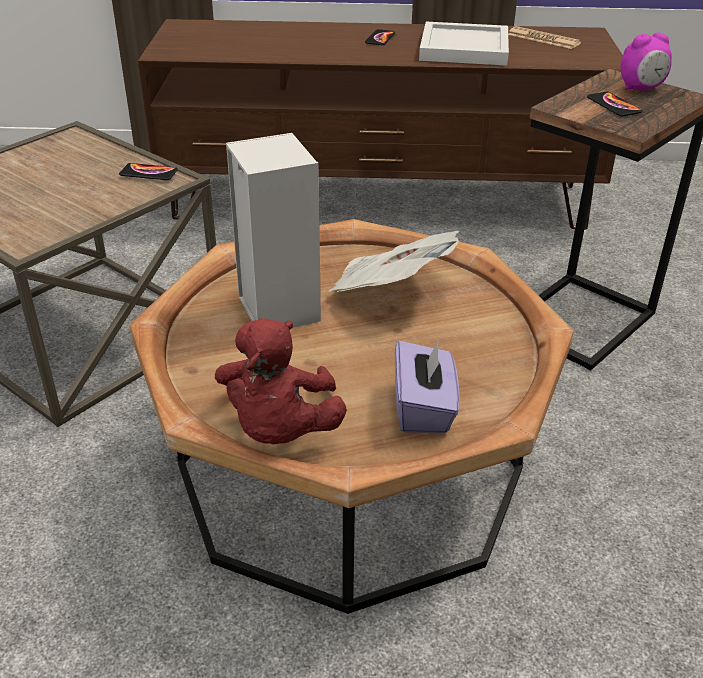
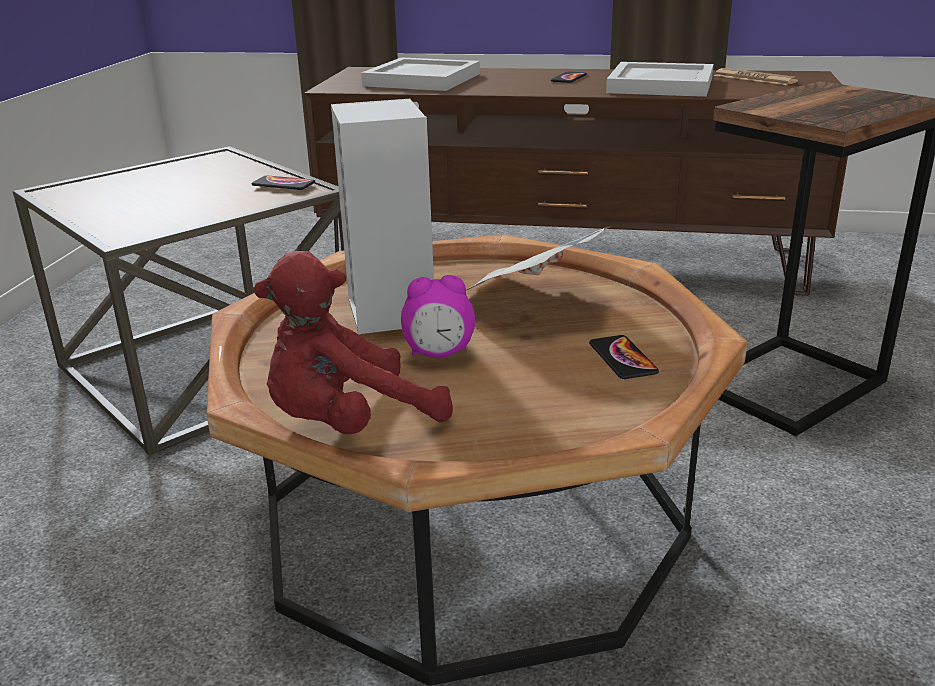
camera: 10 degrees right, 10 degrees down
(247, 40) = (424, 79): none -> white tray
(280, 430) = (349, 424): red plush toy -> red plush toy turned 45 degrees clockwise
(423, 408) = (535, 413): purple tissue box -> none
(613, 105) = (817, 105): phone -> phone (622, 358)
(641, 89) = (855, 94): alarm clock -> alarm clock (439, 354)

